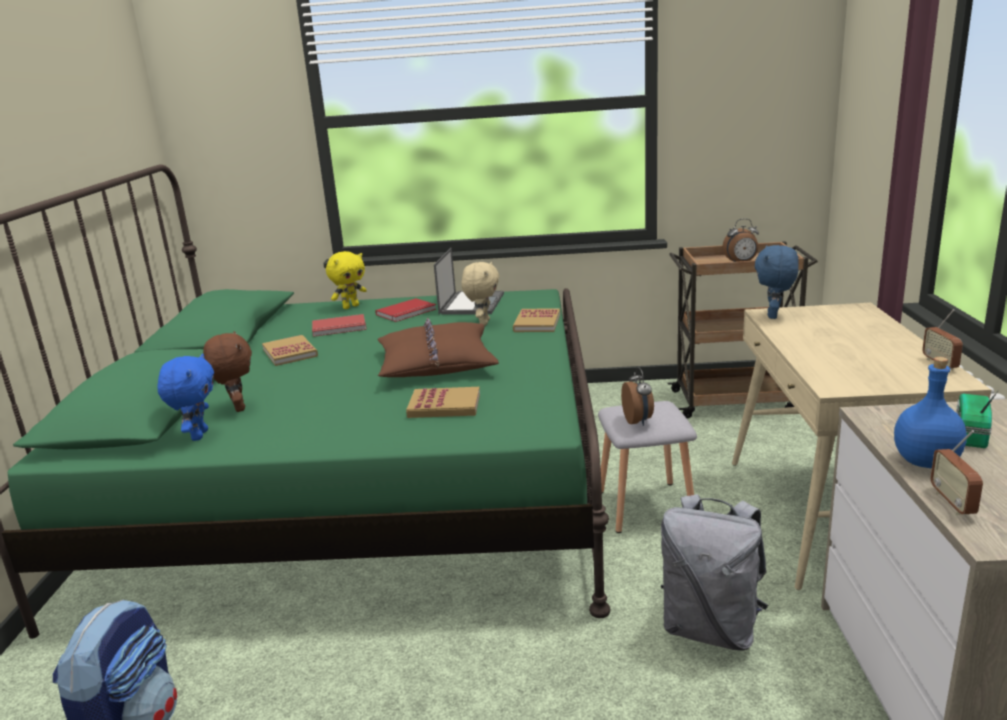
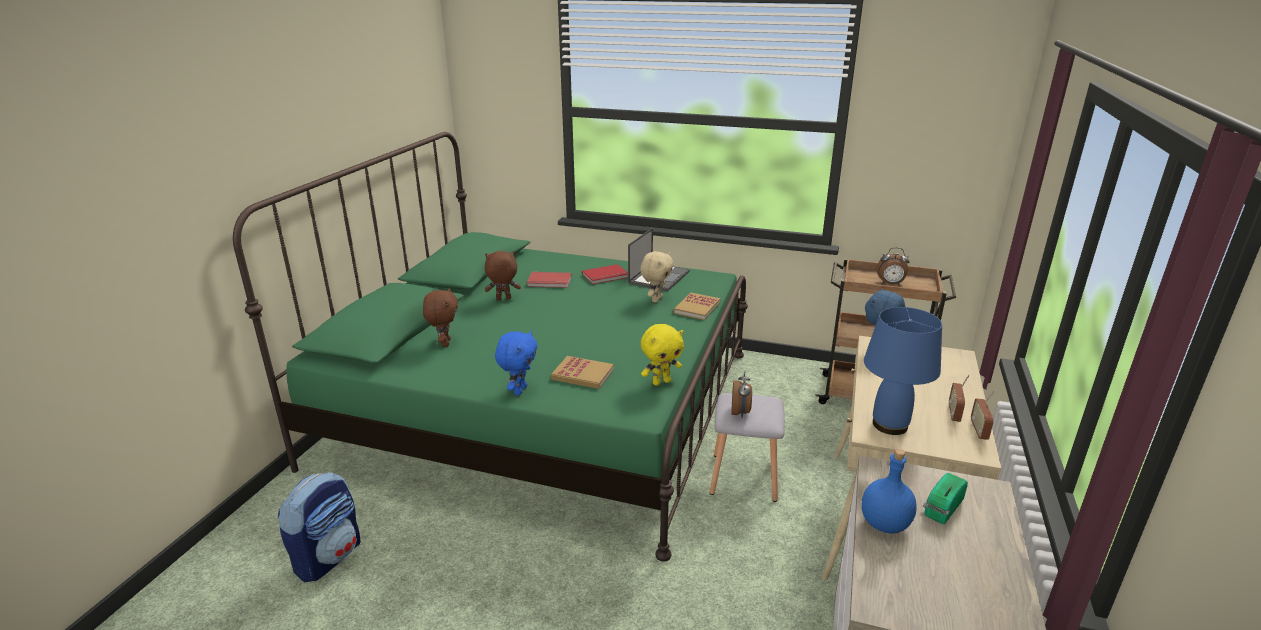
camera: 15 degrees right, 5 degrees up
(198, 435) = (409, 362): blue plush toy -> blue plush toy (519, 390)
(290, 353) = (503, 299): book -> brown plush toy
(350, 307) = (568, 262): yellow plush toy -> yellow plush toy (661, 382)
(436, 363) = (599, 333): brown pillow -> none
(711, 629) = (738, 592): grey backpack -> none
(847, 376) = (890, 425): none -> blue table lamp
(952, 503) = (874, 566): radio -> radio (954, 414)

